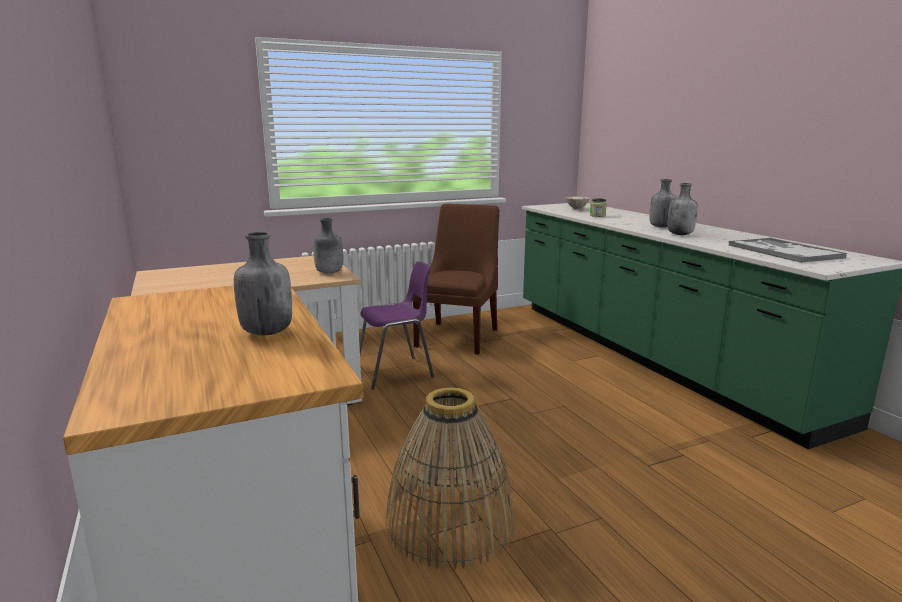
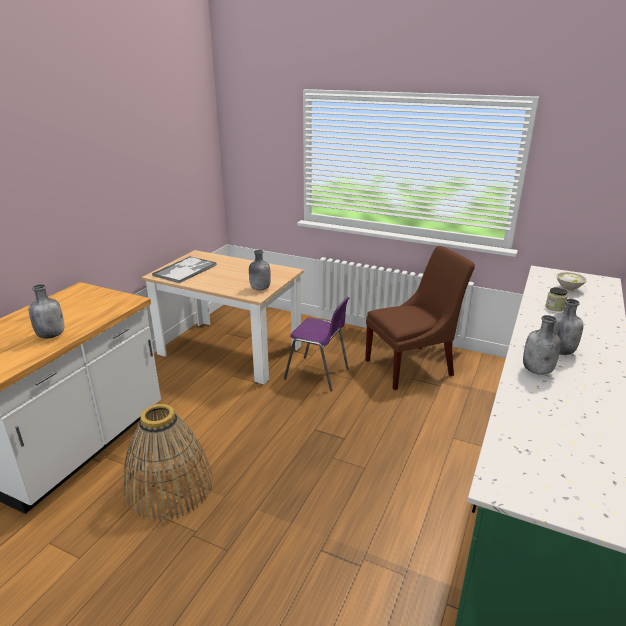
camera: 50 degrees right, 10 degrees up
(783, 251) = (554, 448): tray -> tray (185, 270)

